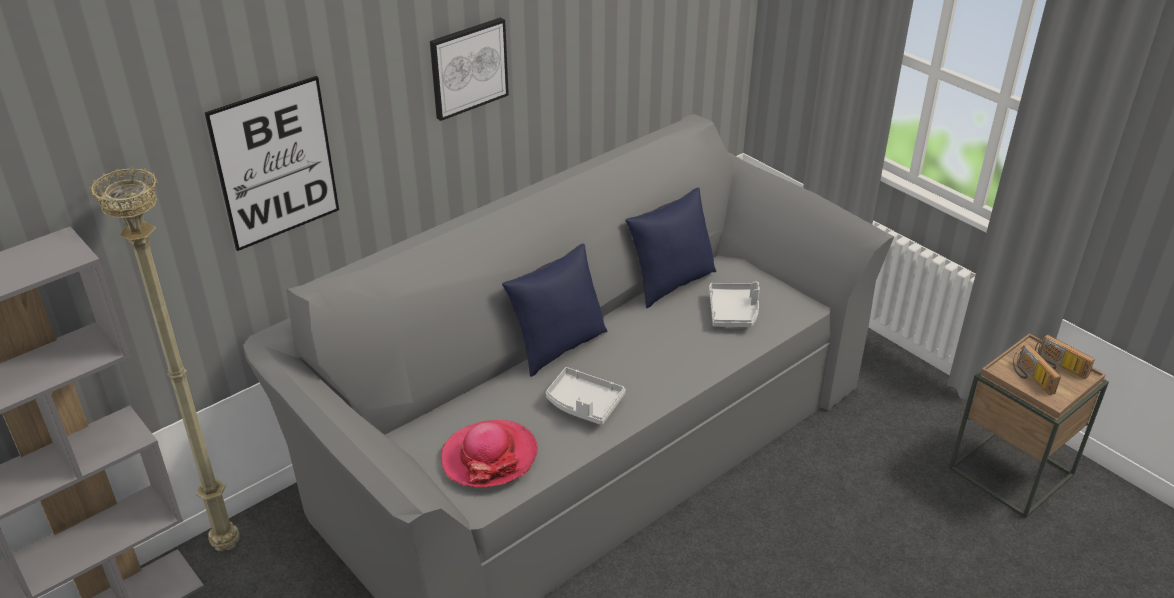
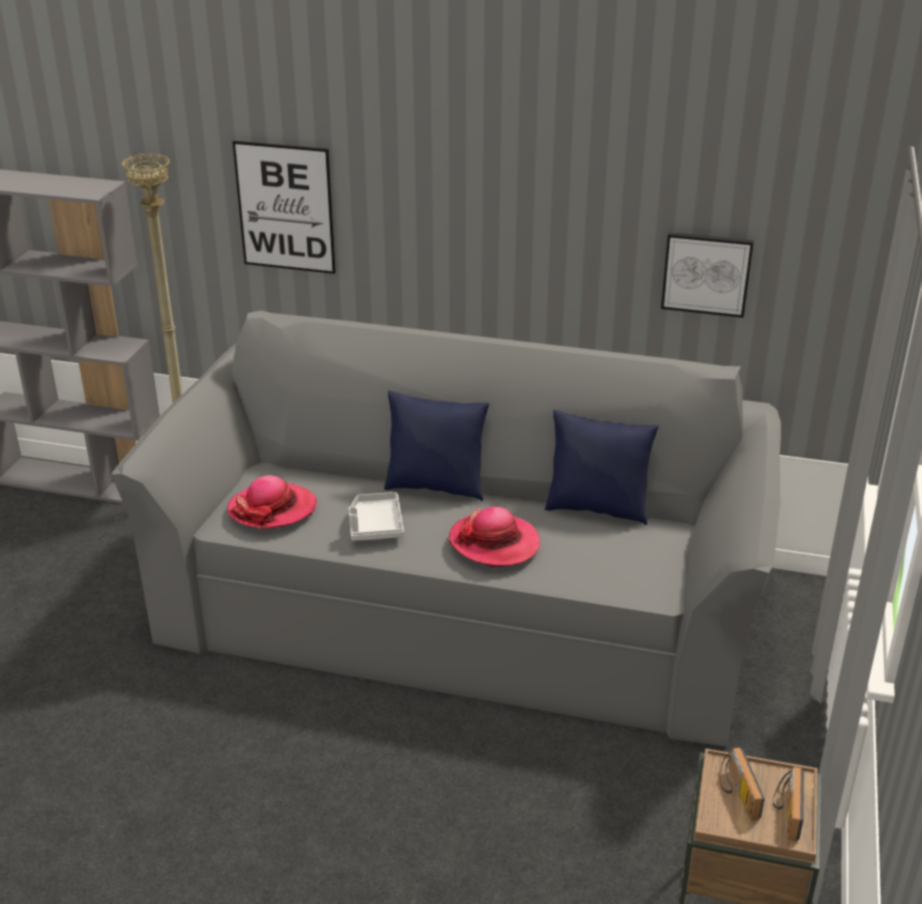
camera: 55 degrees right, 5 degrees down
(468, 68) = (479, 202): picture -> picture (706, 273)
(674, 351) = (494, 543): none -> hat
(734, 312) = (594, 556): grey tray -> none
(1030, 378) = (736, 793): radio -> radio turned 45 degrees counterclockwise

